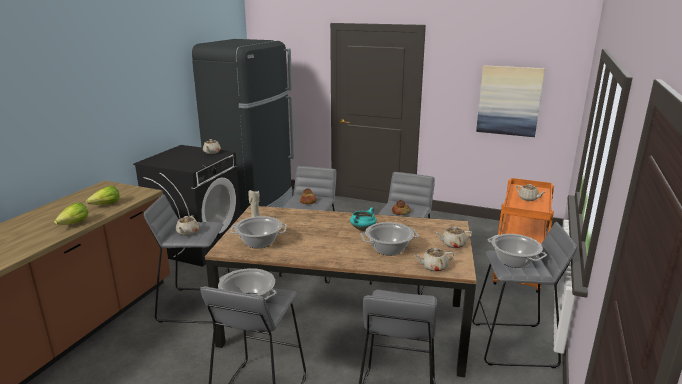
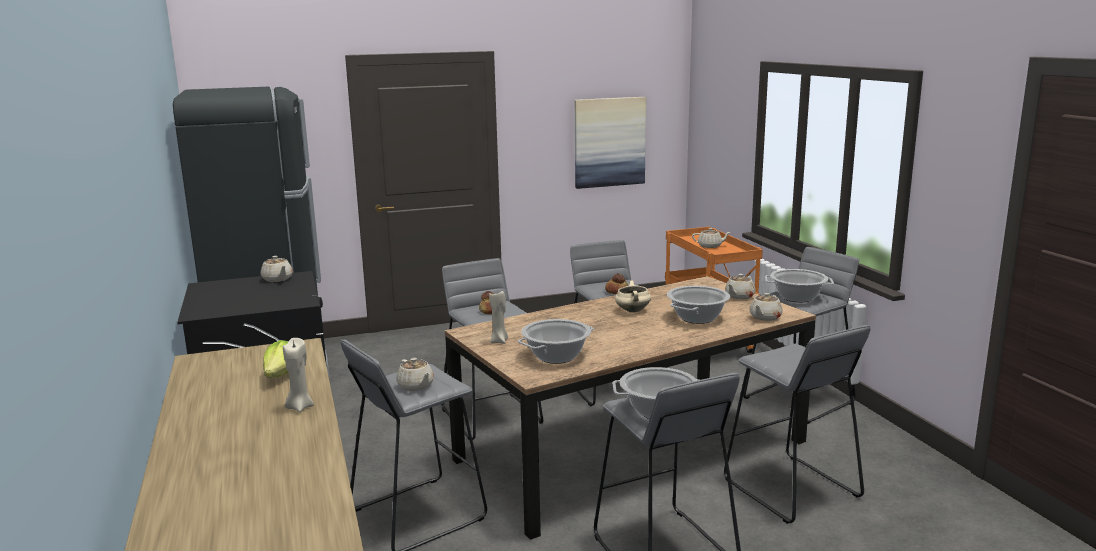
camera: 40 degrees left, 5 degrees down
(74, 223) = (299, 407): lettuce -> beige candle
(363, 229) = (632, 310): turquoise cooking pot -> beige cooking pot

